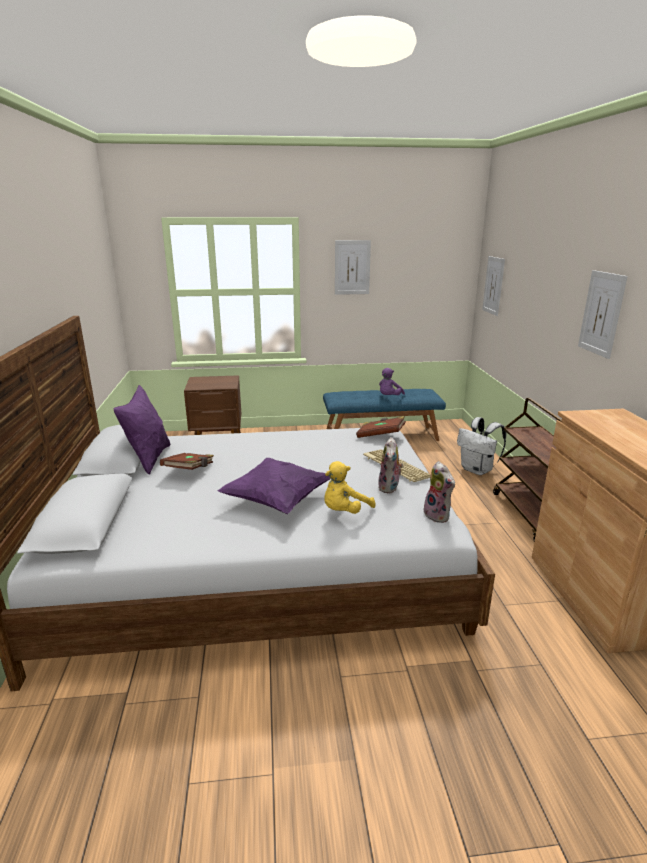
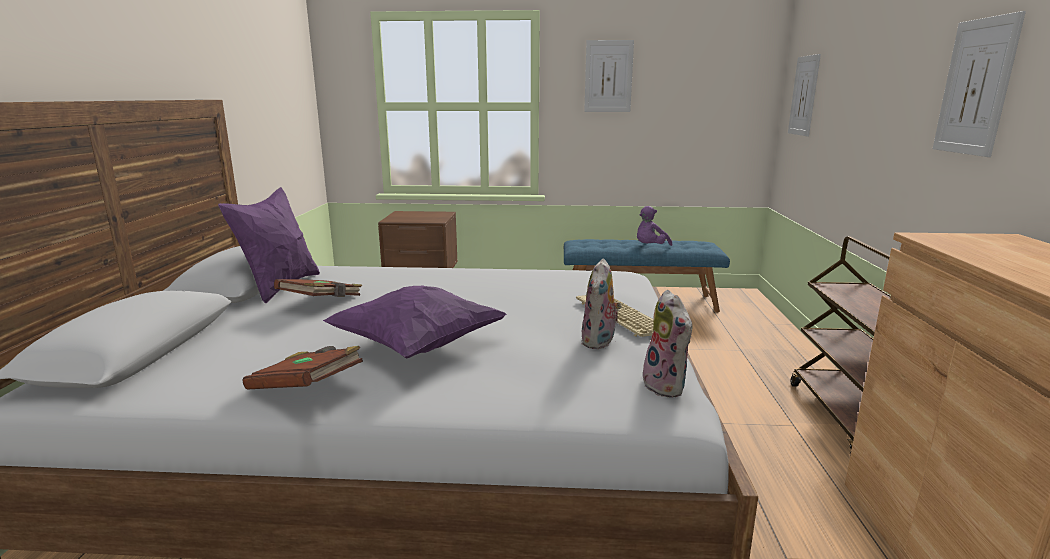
camera: 10 degrees right, 5 degrees down
(344, 511) = (511, 367): yellow plush toy -> none
(380, 436) = (613, 280): brown book -> brown book (307, 388)
(477, 470) = (770, 352): white backpack -> none

